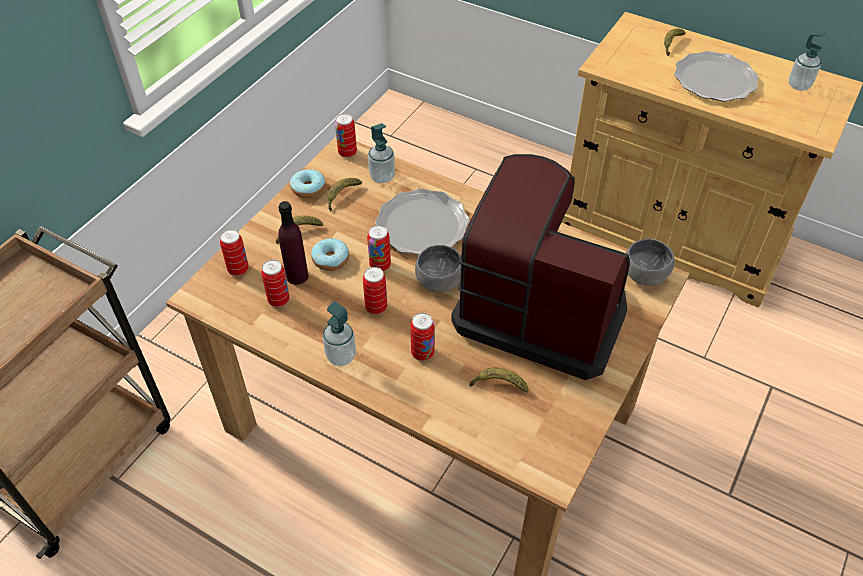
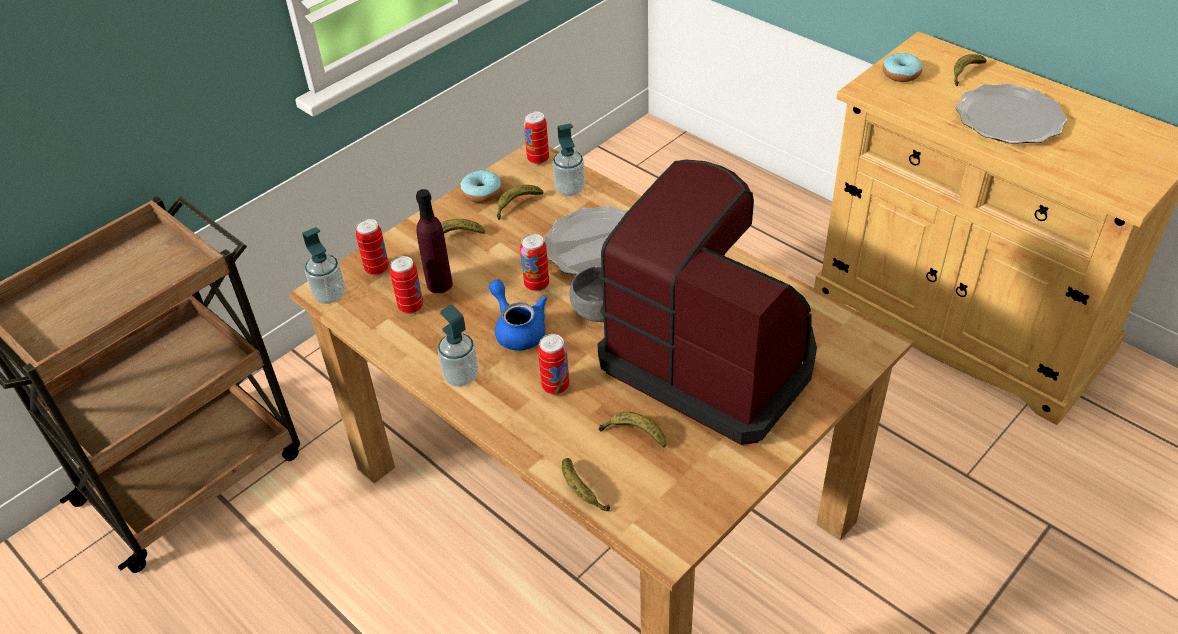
camera: 15 degrees right, 5 degrees down
(331, 259) = (483, 271): donut -> donut (901, 74)
(376, 307) = (518, 329): can -> blue teapot
(470, 441) = (581, 491): none -> banana
(643, 276) = (852, 337): grey bowl -> none
(799, 85) = (1121, 135): soap dispenser -> soap dispenser (330, 295)

